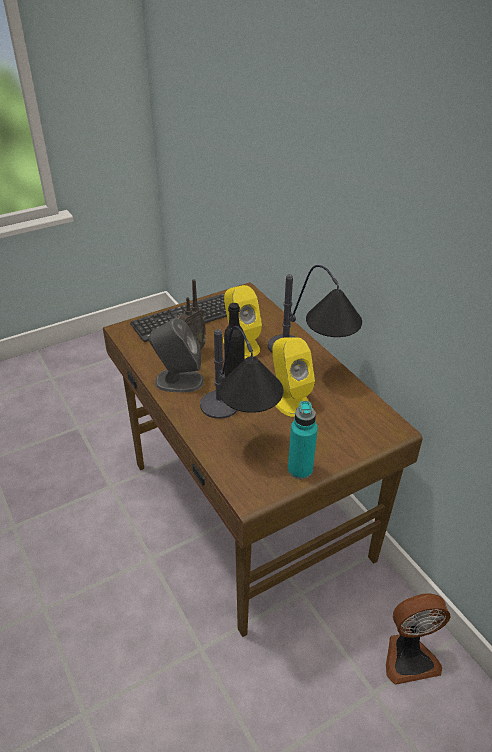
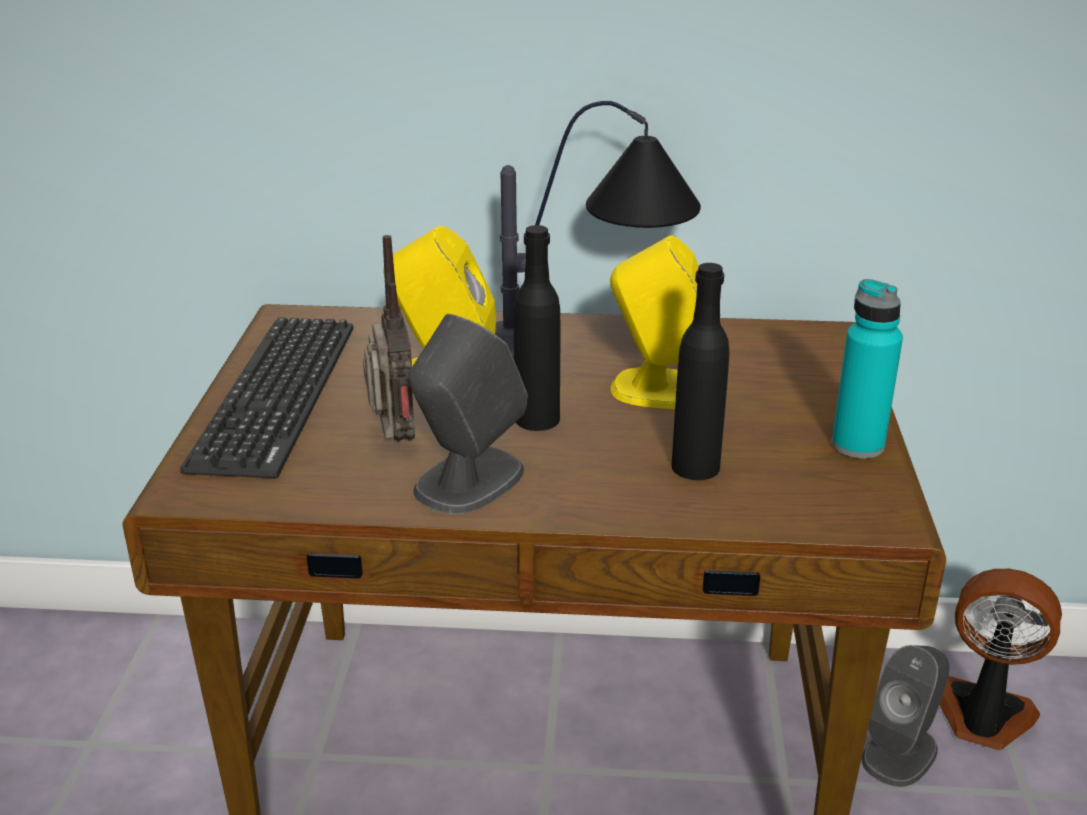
camera: 55 degrees left, 10 degrees down
(238, 430) = (695, 467): table lamp -> black bottle
(354, 630) = (900, 753): none -> grey speaker
(408, 656) = (982, 717): fan -> fan turned 90 degrees counterclockwise

